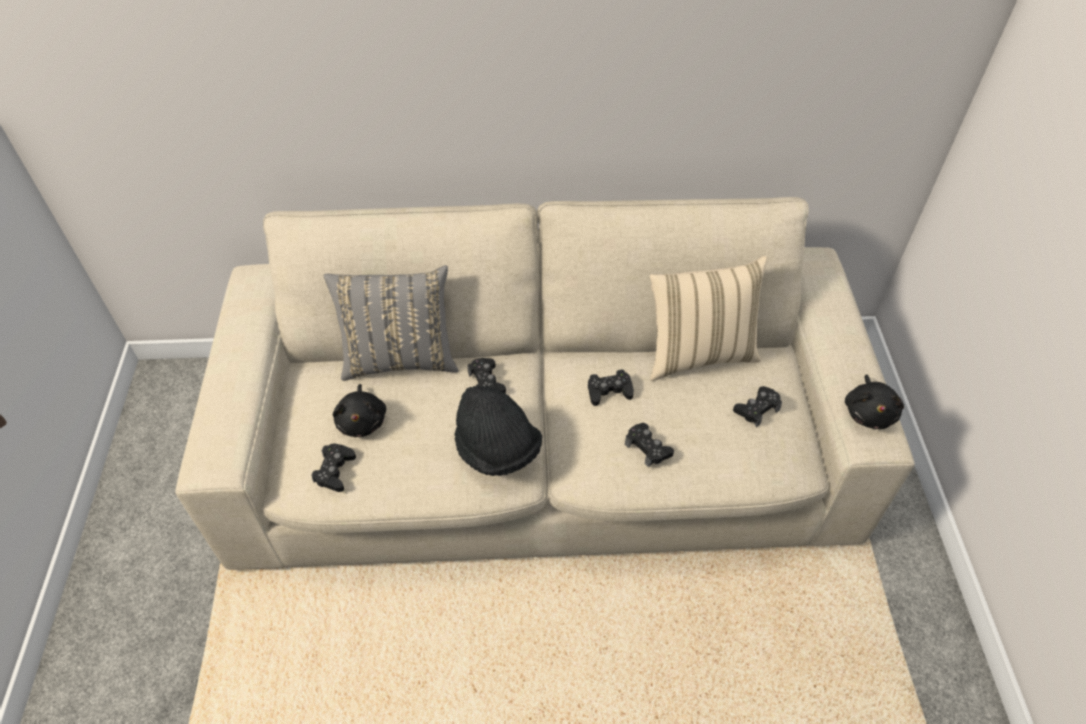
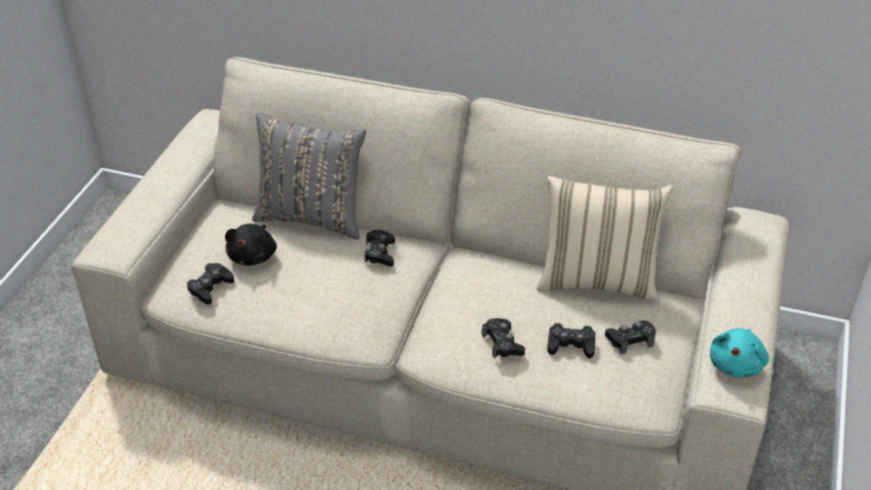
camera: 20 degrees right, 10 degrees down
(497, 449) = (360, 308): black hat -> none
(609, 391) = (490, 288): black game controller -> black game controller (571, 345)
(869, 412) = (736, 364): black plush toy -> turquoise plush toy

